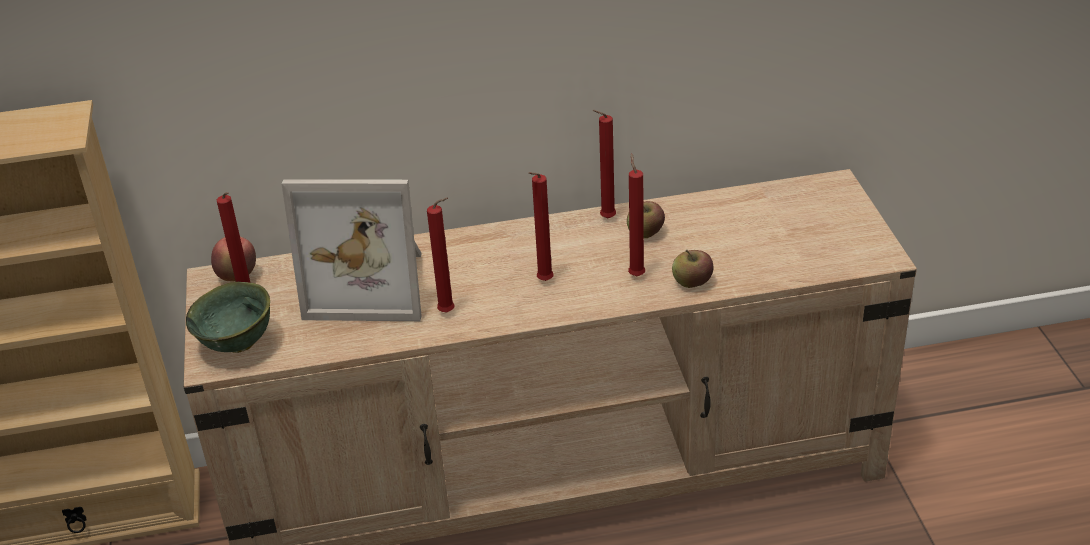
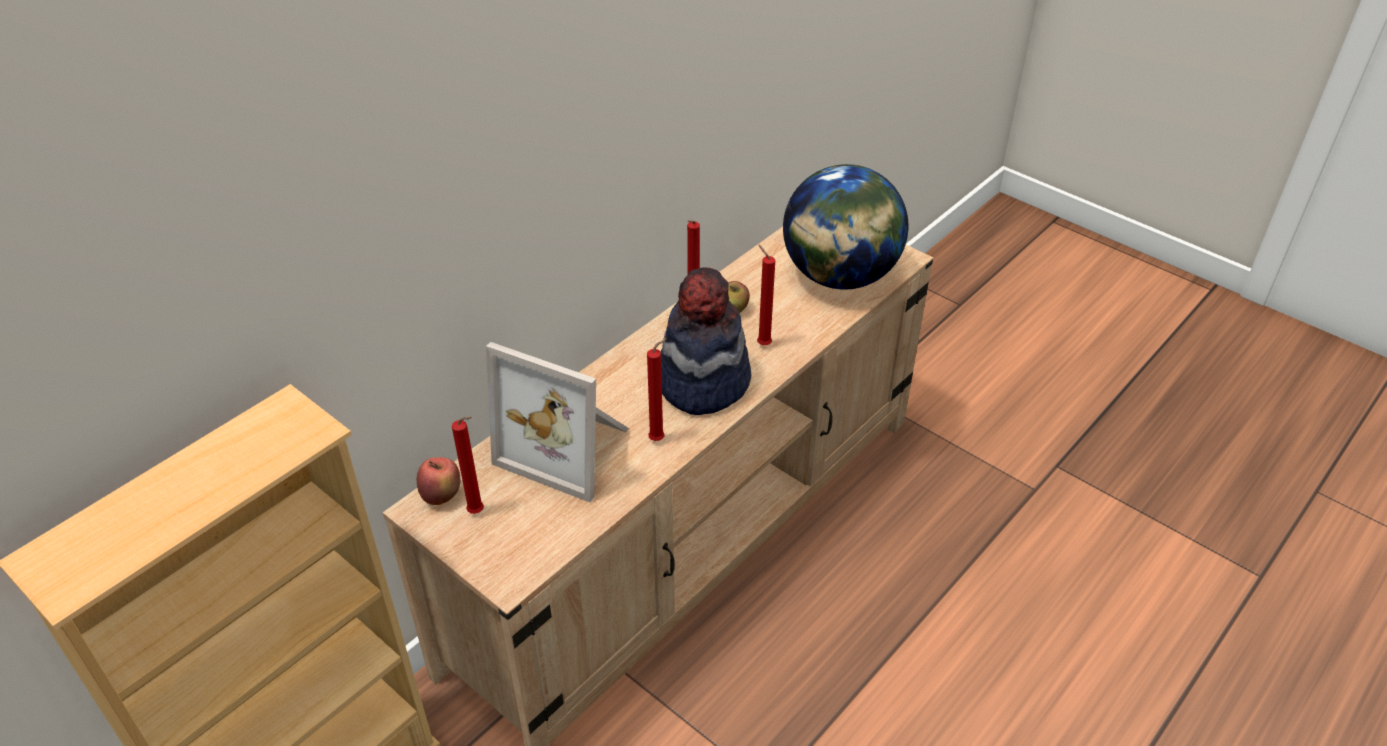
camera: 40 degrees left, 5 degrees up
(238, 345) = (515, 553): green bowl -> none
(371, 284) = (568, 447): picture frame -> picture frame turned 60 degrees clockwise
(543, 282) = (702, 381): red candle -> hat
(692, 282) = (807, 332): apple -> none
(788, 246) = (839, 276): none -> globe

